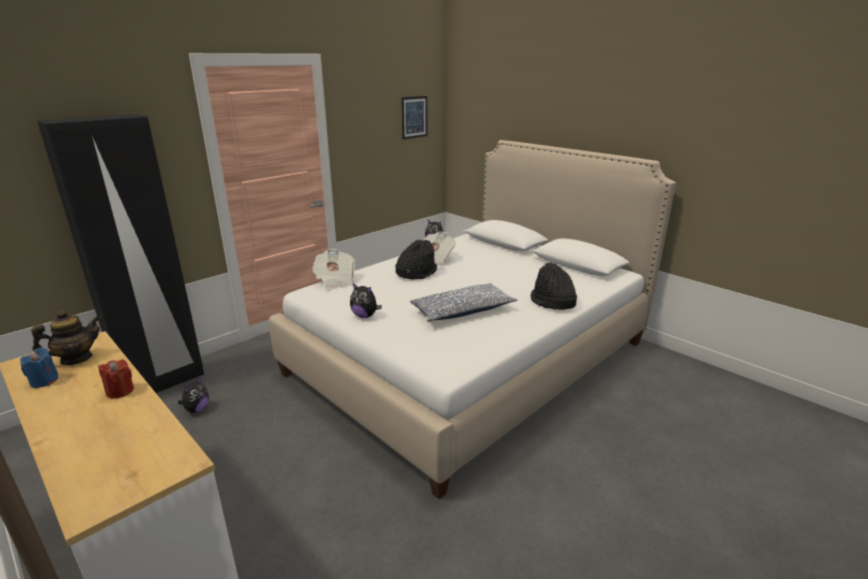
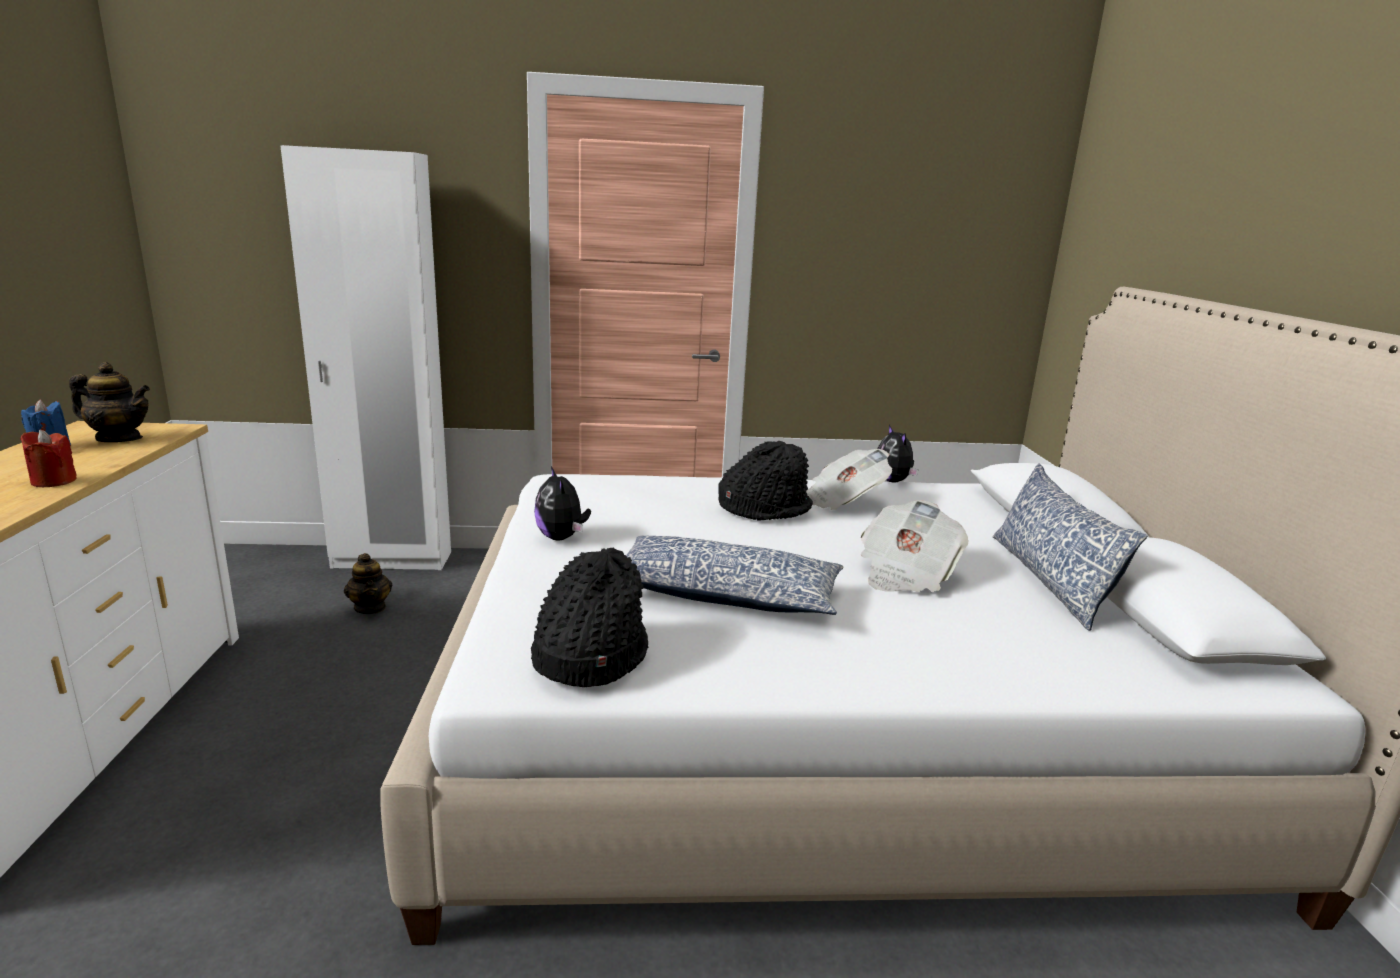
camera: 40 degrees right, 5 degrees down
(163, 383) = (391, 560): black wardrobe -> white wardrobe
(197, 409) = (370, 608): plush toy -> teapot
(334, 280) = (620, 476): newspaper -> newspaper (905, 574)
(414, 117) = (968, 230): picture -> none
(536, 264) = (1049, 579): none -> pillow
(552, 301) = (949, 658): black hat -> black hat (589, 654)

